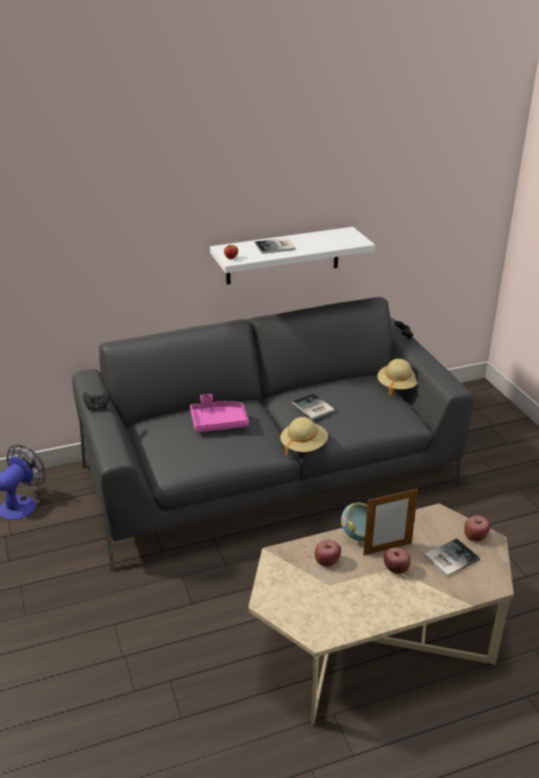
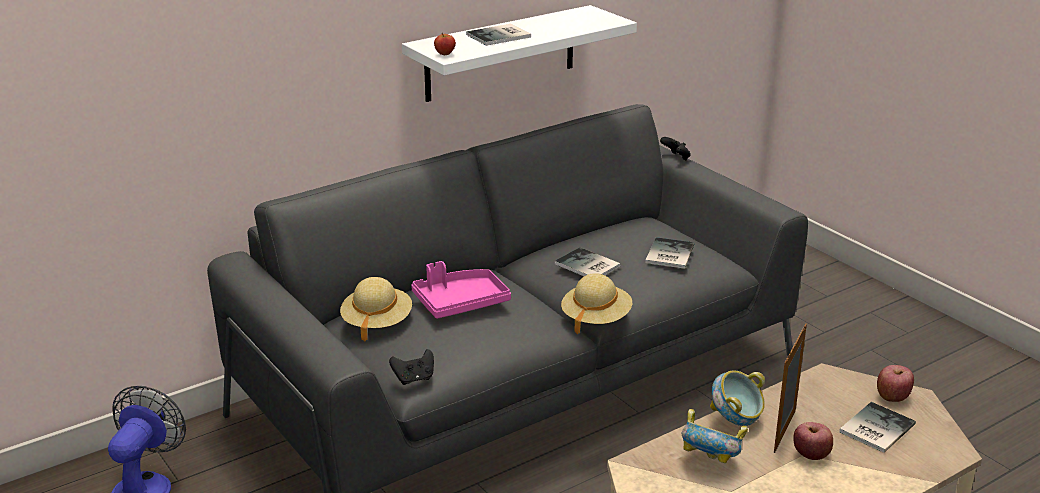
camera: 15 degrees left, 5 degrees down
(97, 407) = (275, 300): black game controller -> black game controller (414, 379)
(327, 561) = (710, 462): apple -> bowl
(370, 407) = (668, 254): none -> book
(387, 549) = (785, 431): picture frame -> picture frame turned 150 degrees clockwise
(397, 385) = (687, 225): beige hat -> beige hat (377, 322)

